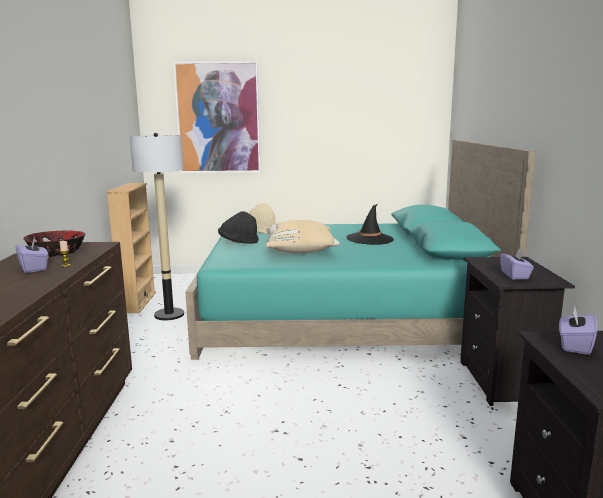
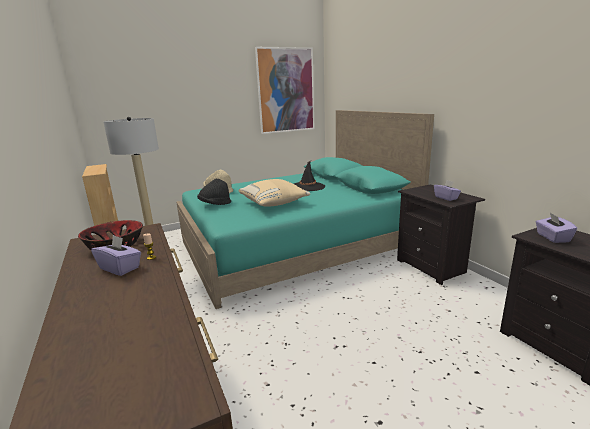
camera: 25 degrees left, 5 degrees up
(218, 118) = (152, 101): picture -> picture (286, 90)

